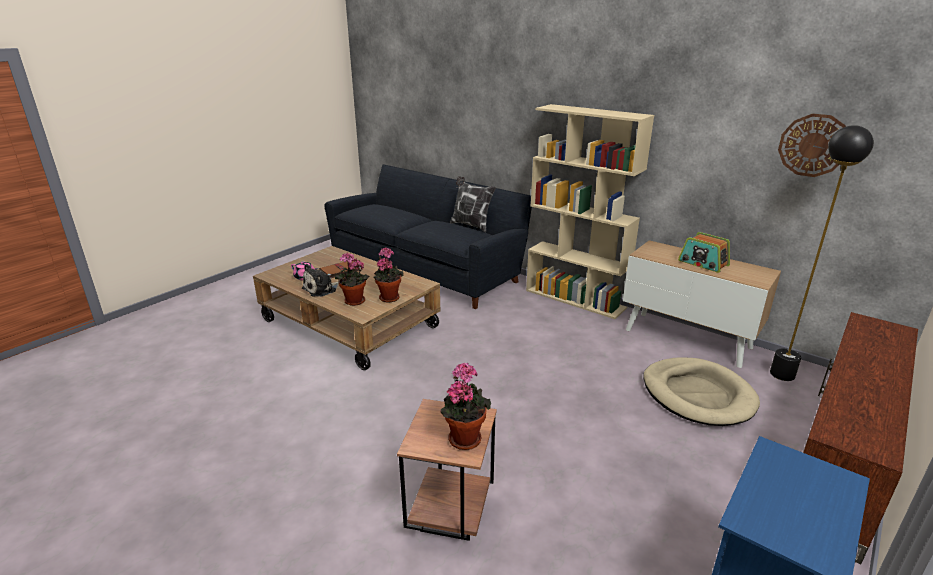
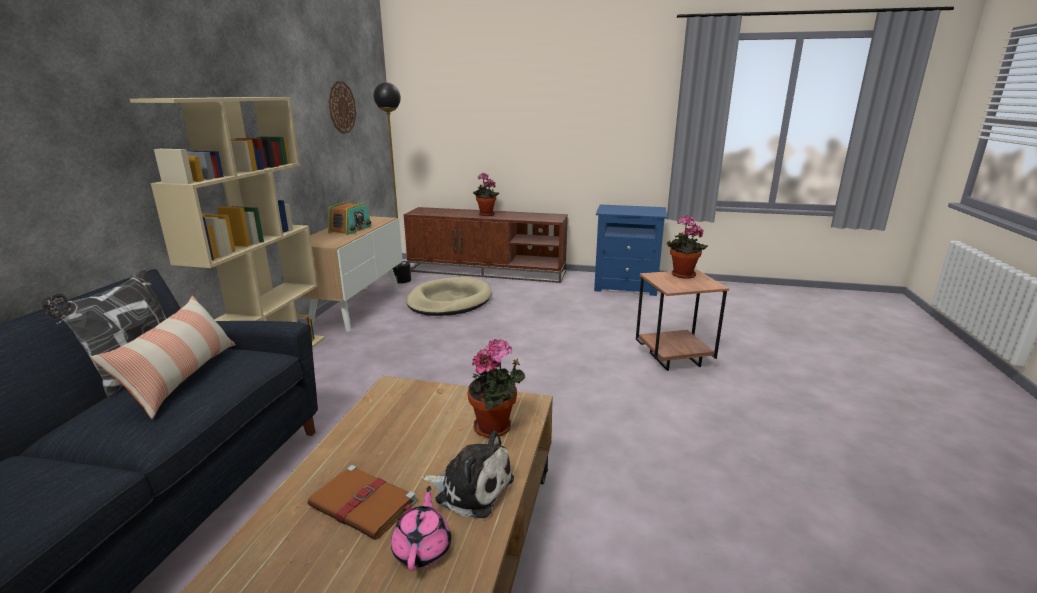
camera: 115 degrees left, 5 degrees down
(389, 297) = (457, 401): potted plant -> potted plant (485, 214)
(450, 230) = (183, 377): none -> pillow

